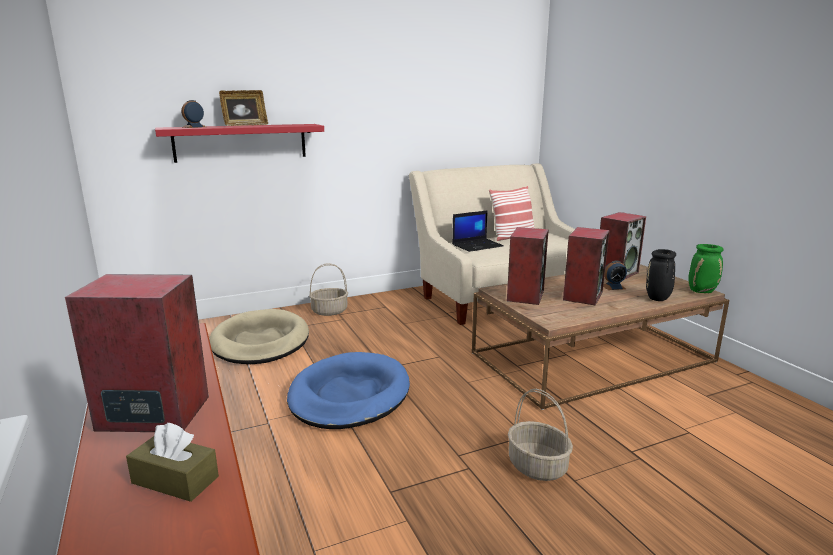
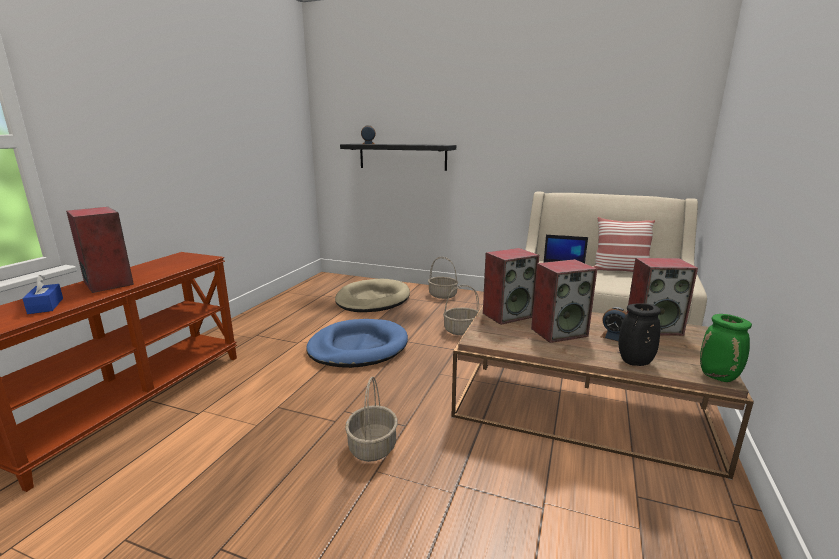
camera: 45 degrees right, 0 degrees up
(175, 480) = (46, 306): brown tissue box -> blue tissue box
(241, 142) = (402, 156): red shelf -> black shelf
(245, 125) = (403, 144): picture frame -> none
(412, 337) = (461, 330): none -> basket

